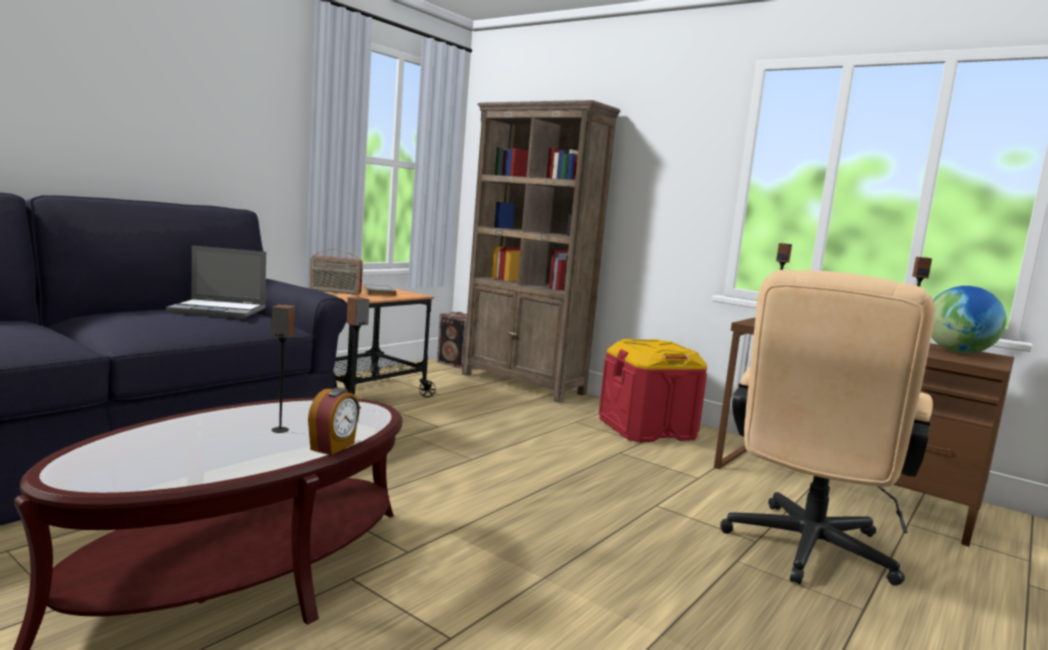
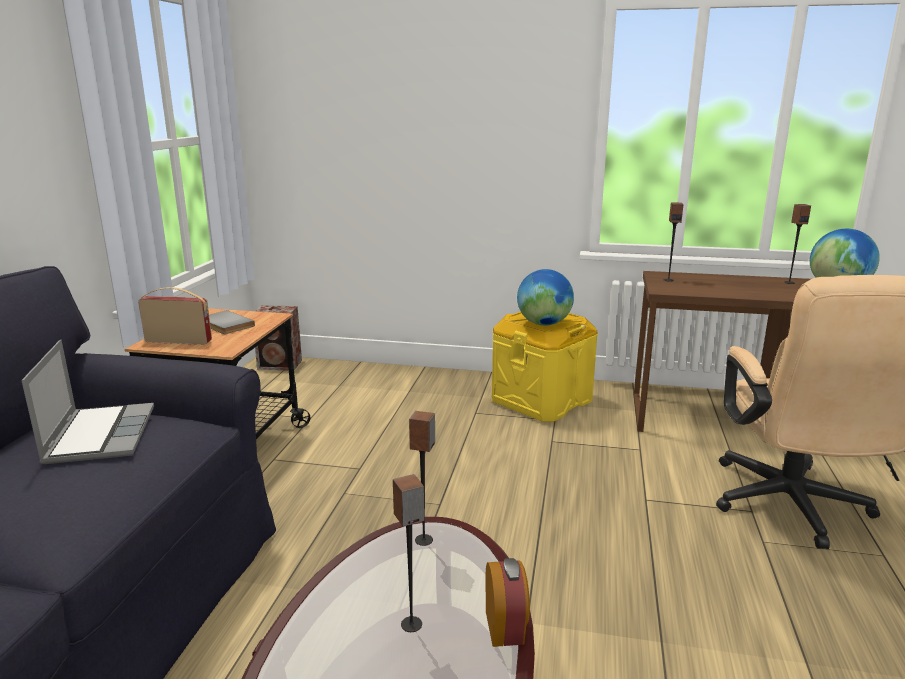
camera: 25 degrees left, 10 degrees up
(219, 311) = (100, 435): laptop -> laptop turned 75 degrees counterclockwise
(335, 292) = (179, 341): radio -> radio turned 150 degrees counterclockwise
(523, 384) = (376, 374): brown bookcase -> none
(647, 429) = (541, 400): red storage box -> yellow storage box
(648, 347) = (543, 324): none -> globe

